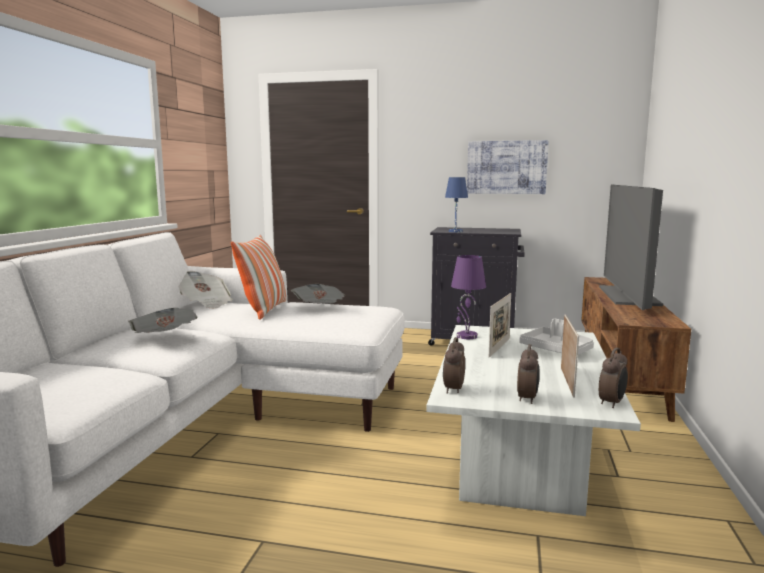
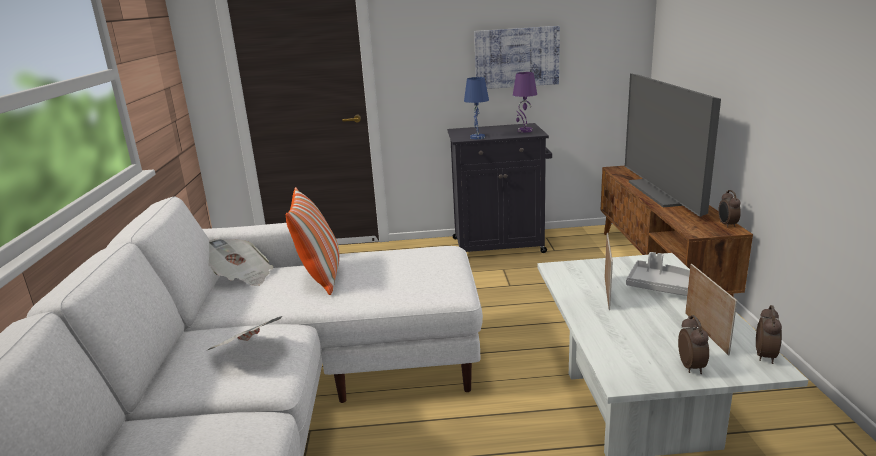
camera: 15 degrees left, 10 degrees up
(319, 309) = (381, 264): newspaper -> none
(453, 389) = (615, 368): alarm clock -> alarm clock (727, 225)
(466, 336) = (562, 280): purple table lamp -> purple table lamp (524, 131)

